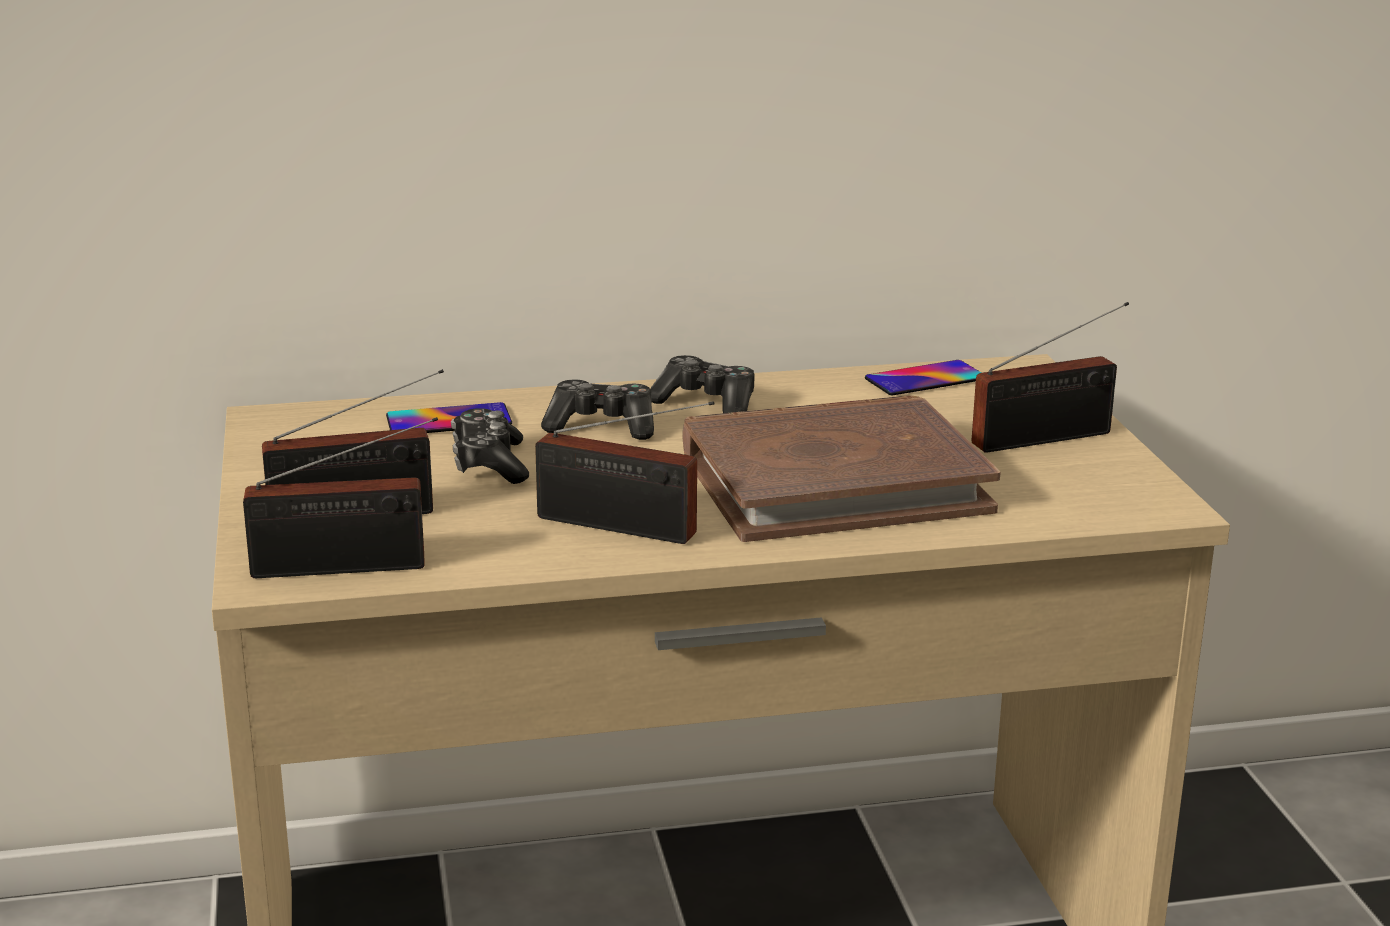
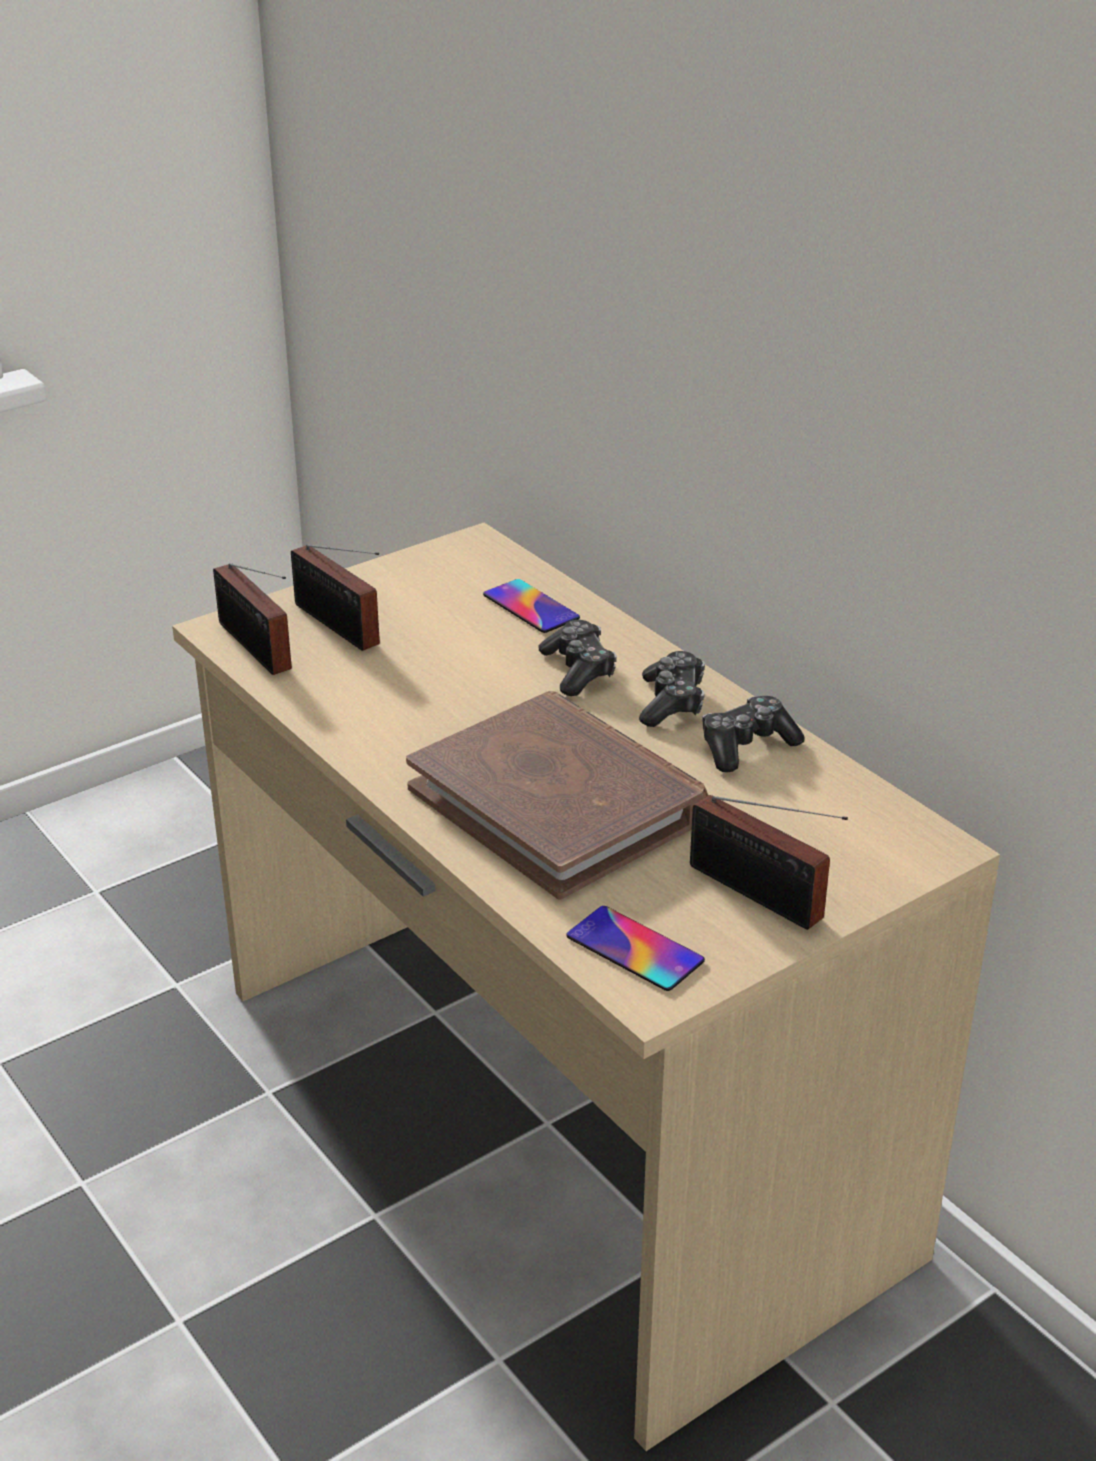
camera: 65 degrees right, 10 degrees up
(489, 463) = (466, 646): game controller -> game controller (746, 746)
(624, 528) = (394, 732): radio -> none
(925, 379) = (844, 797): phone -> phone (634, 949)

